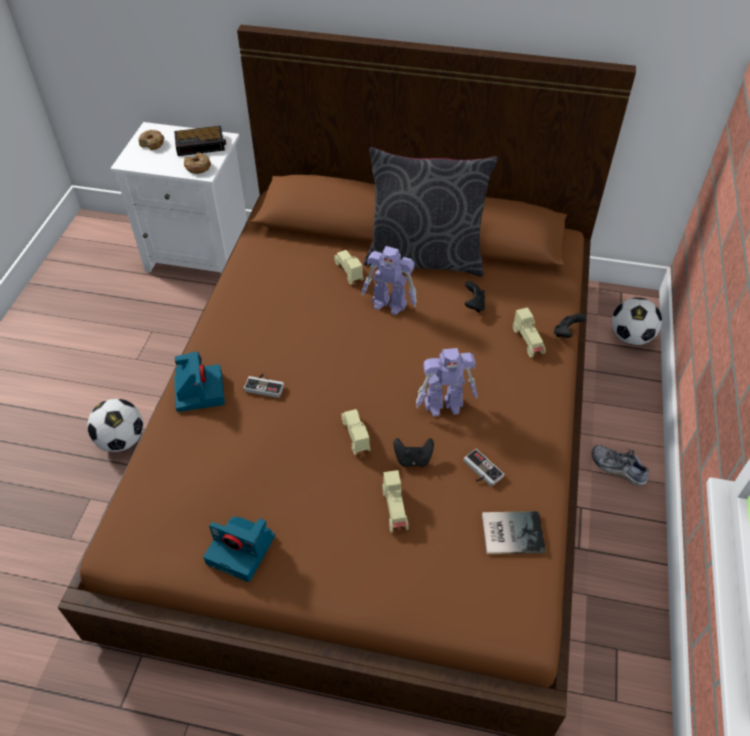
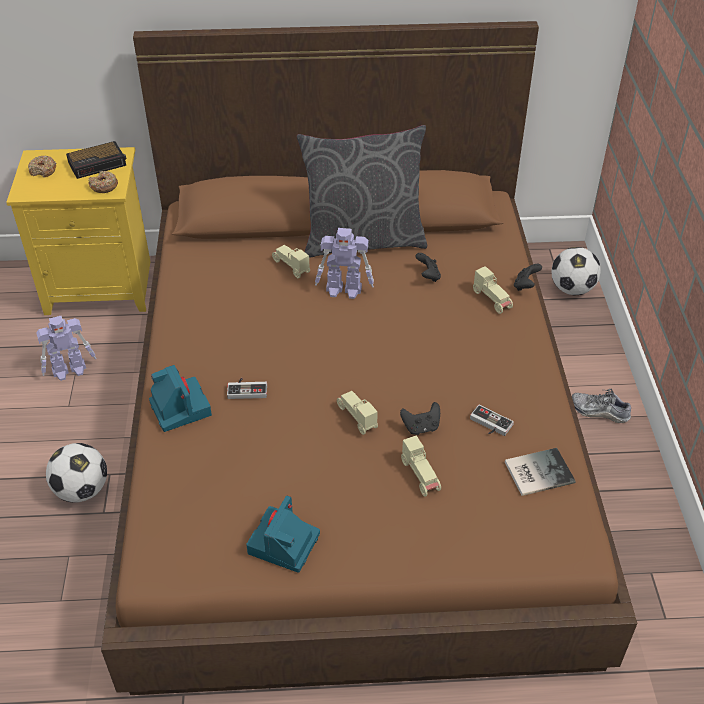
camera: 15 degrees left, 5 degrees down
(201, 254) = (102, 286): white nightstand -> yellow nightstand
(242, 550) = (284, 545): camera -> camera turned 105 degrees clockwise
(445, 404) = (433, 372): toy robot -> toy robot (70, 370)

